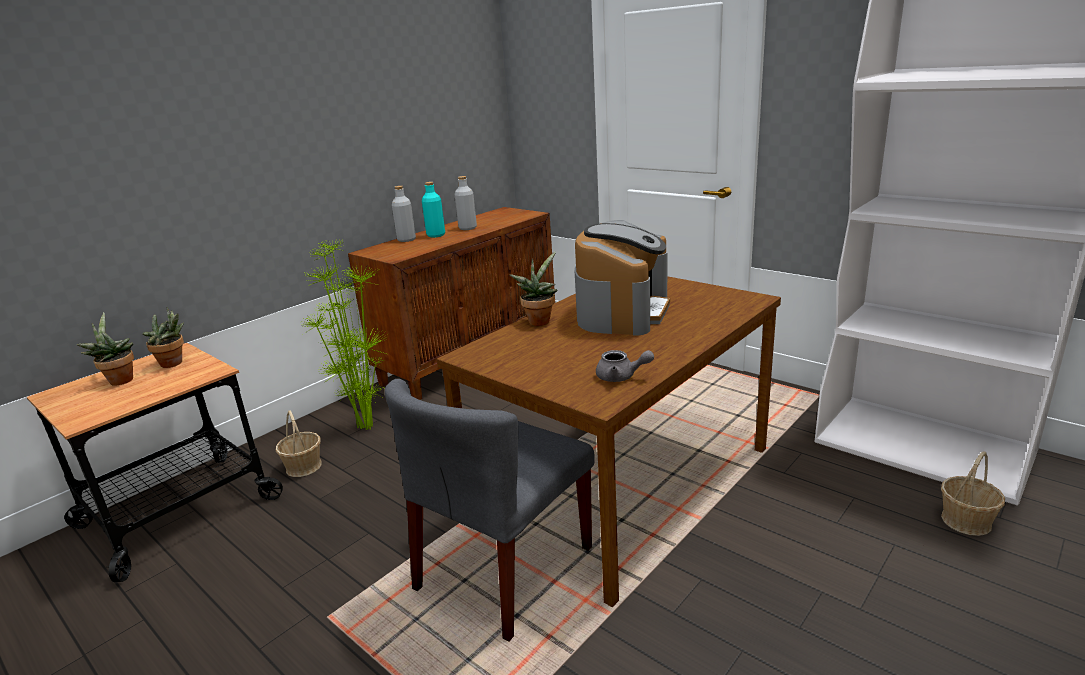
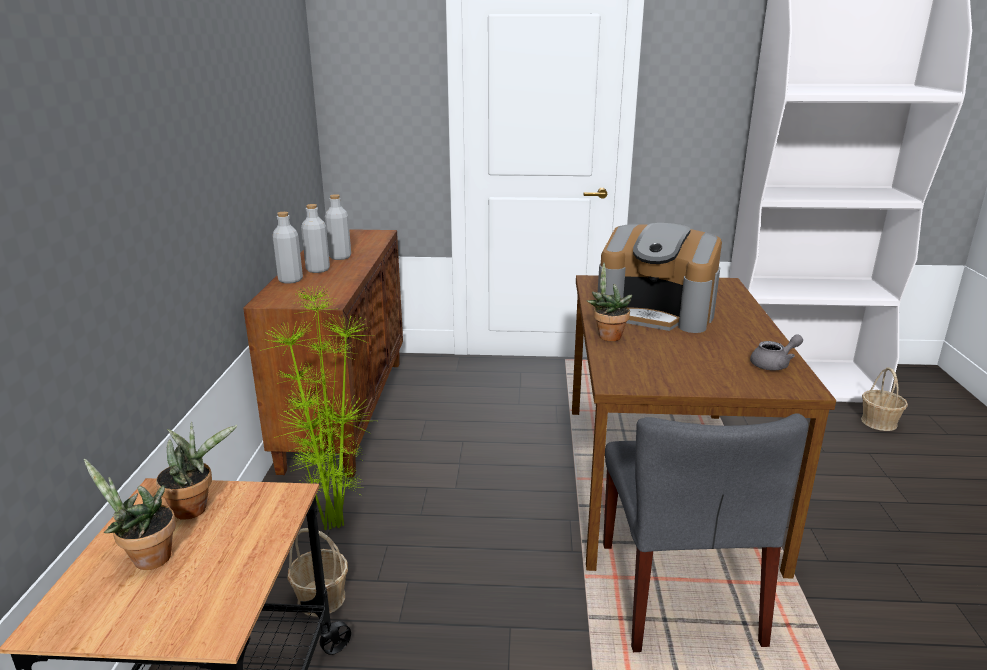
camera: 40 degrees left, 0 degrees up
(436, 235) = (318, 270): turquoise bottle -> grey bottle
(622, 311) = (657, 312): coffee machine -> coffee machine turned 135 degrees clockwise

